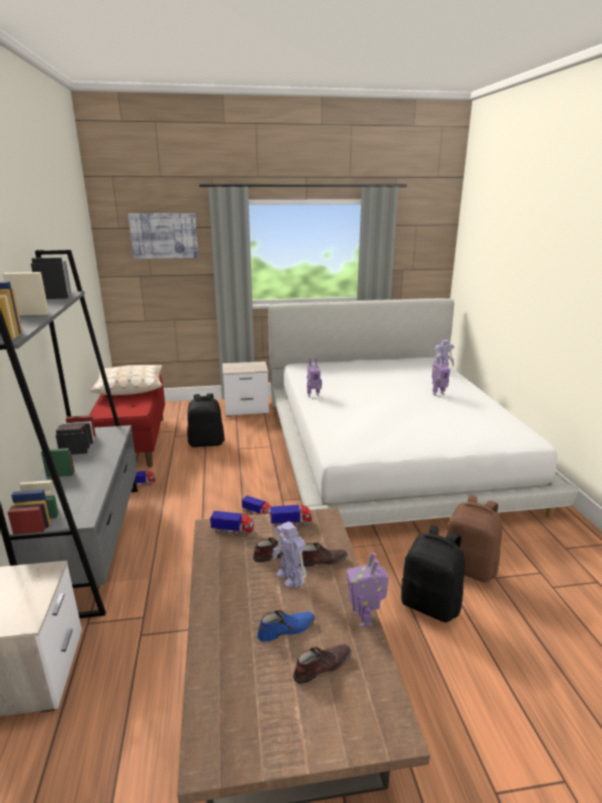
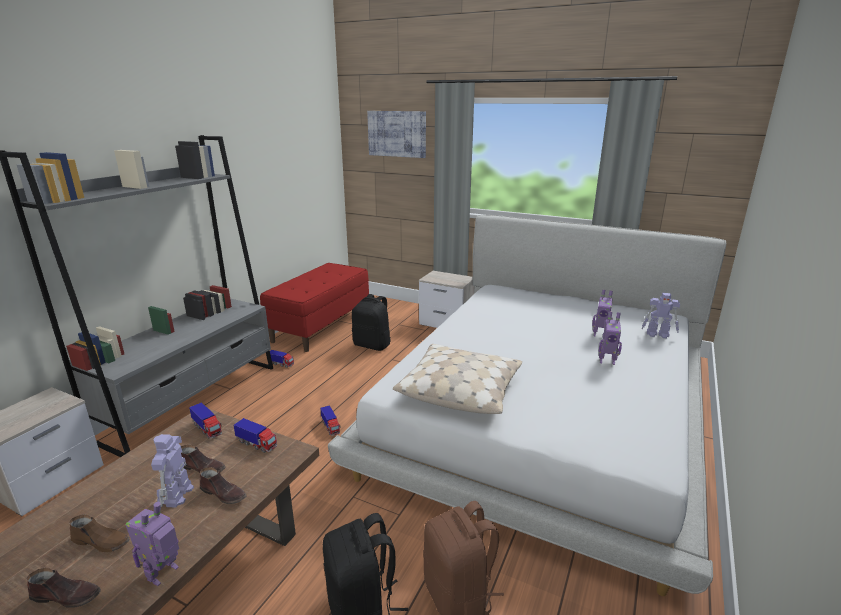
camera: 35 degrees right, 0 degrees up
(130, 387) = (326, 275): beige pillow -> beige pillow (460, 389)
(286, 629) = (102, 541): blue shoe -> brown shoe
(313, 395) = (458, 322): toy robot -> toy robot (600, 335)

